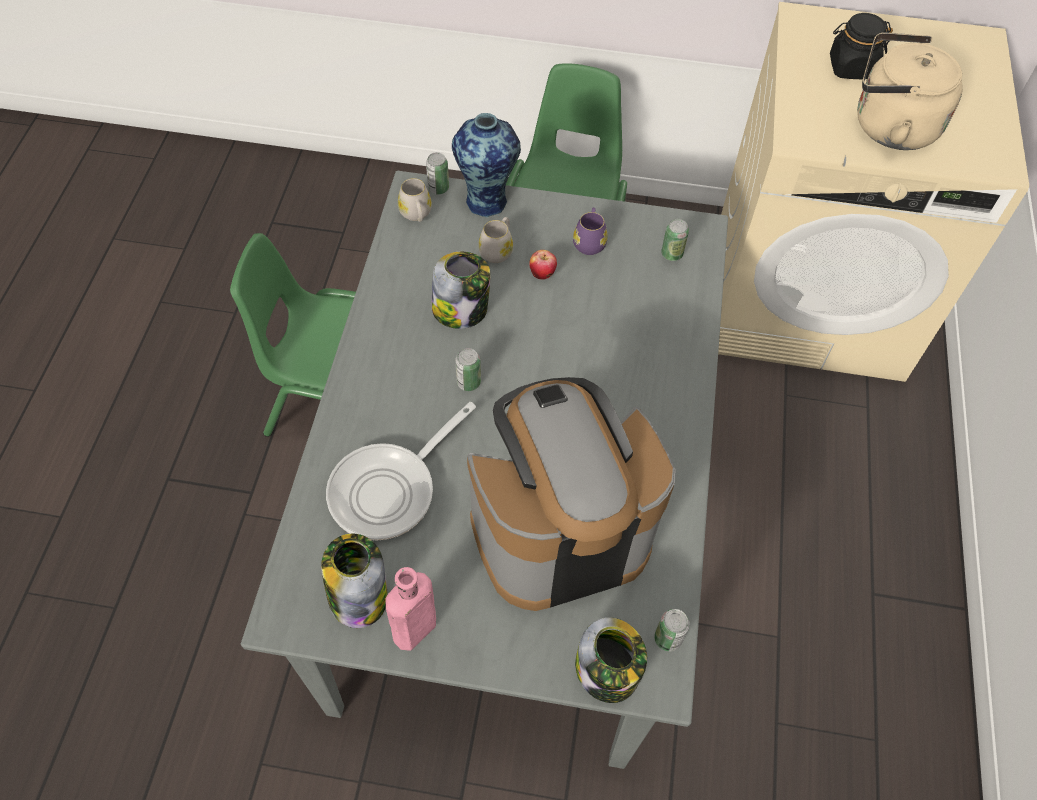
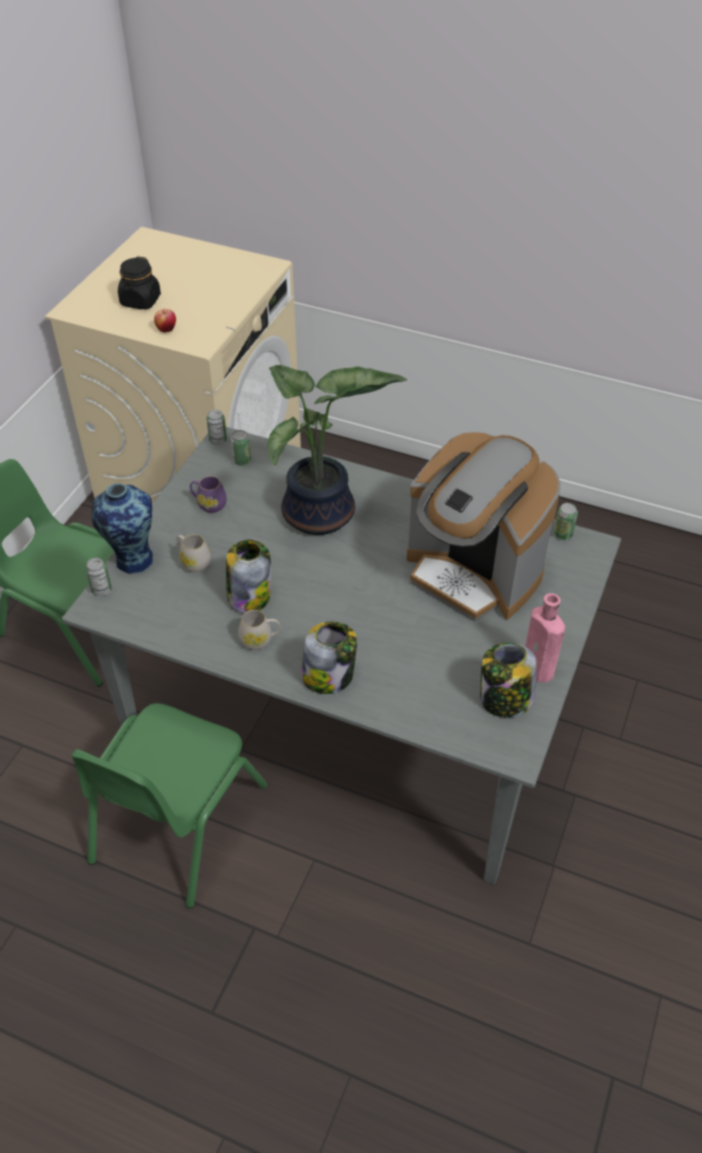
camera: 75 degrees left, 10 degrees down
(390, 490) = (414, 668): frying pan -> none
(416, 215) = (127, 610): white mug -> white mug (260, 640)
(468, 382) = (325, 603): can -> can (218, 440)
(542, 274) = (231, 538): apple -> apple (166, 330)
(559, 532) = (473, 573): coffee machine -> coffee machine turned 45 degrees counterclockwise
(605, 350) = (320, 517): none -> potted plant
(607, 672) = (582, 569): jar -> jar (329, 675)
(888, 126) = (209, 301): beige kettle -> none

